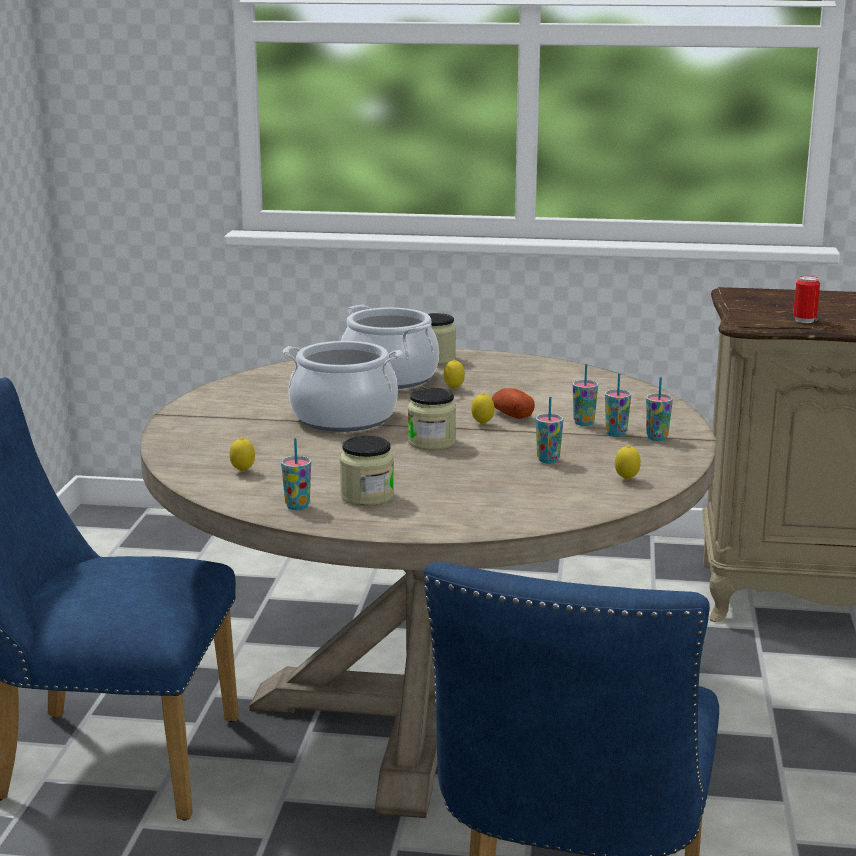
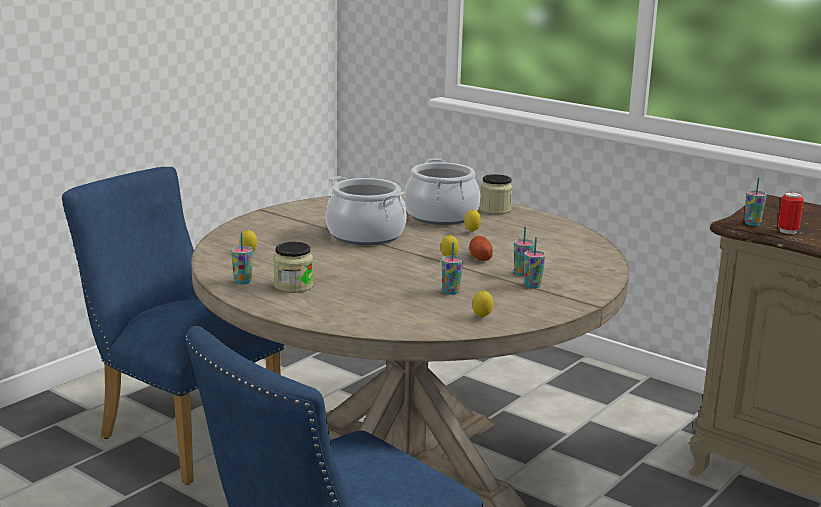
camera: 30 degrees right, 0 degrees up
(431, 442) = (394, 263): jar -> none
(657, 438) = (557, 295): cup -> cup (752, 223)

